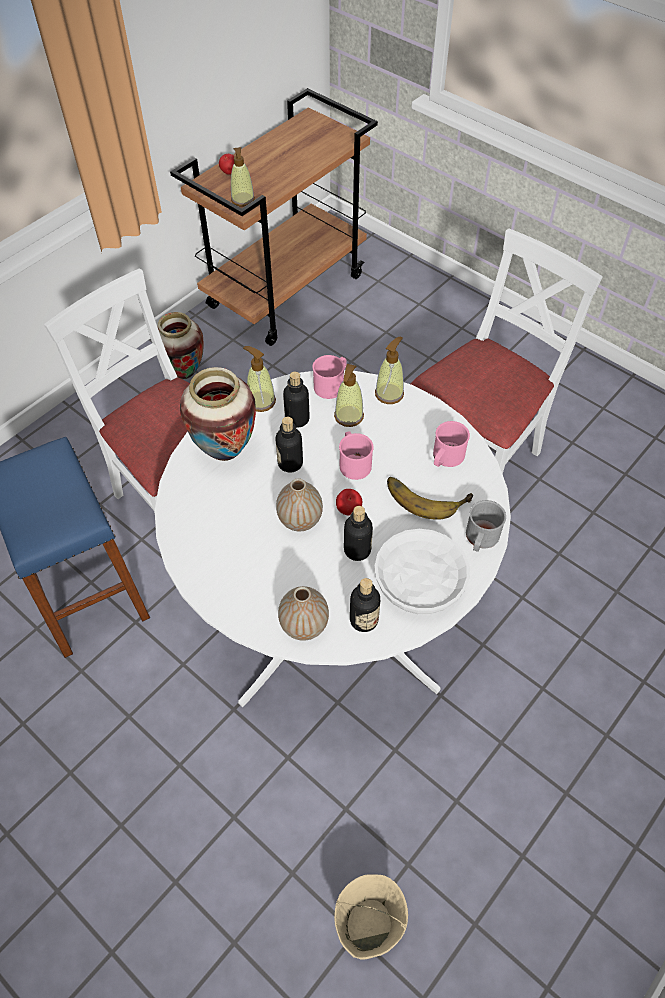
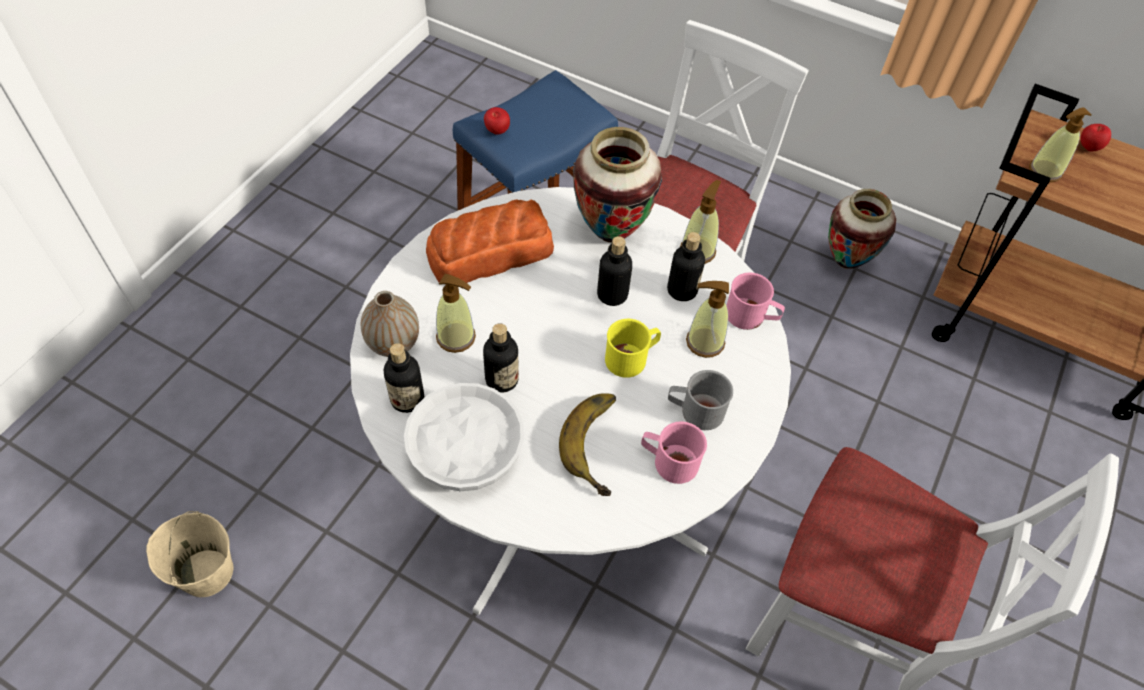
camera: 75 degrees right, 0 degrees up
(221, 541) = (488, 252): none -> bread
(300, 520) = (532, 317): vase -> none
(348, 511) = (557, 363): apple -> apple (497, 132)
(353, 462) = (631, 358): pink mug -> yellow mug
(389, 393) = (760, 382): soap dispenser -> soap dispenser (456, 337)
(480, 539) = (545, 515): grey mug -> grey mug (695, 410)

